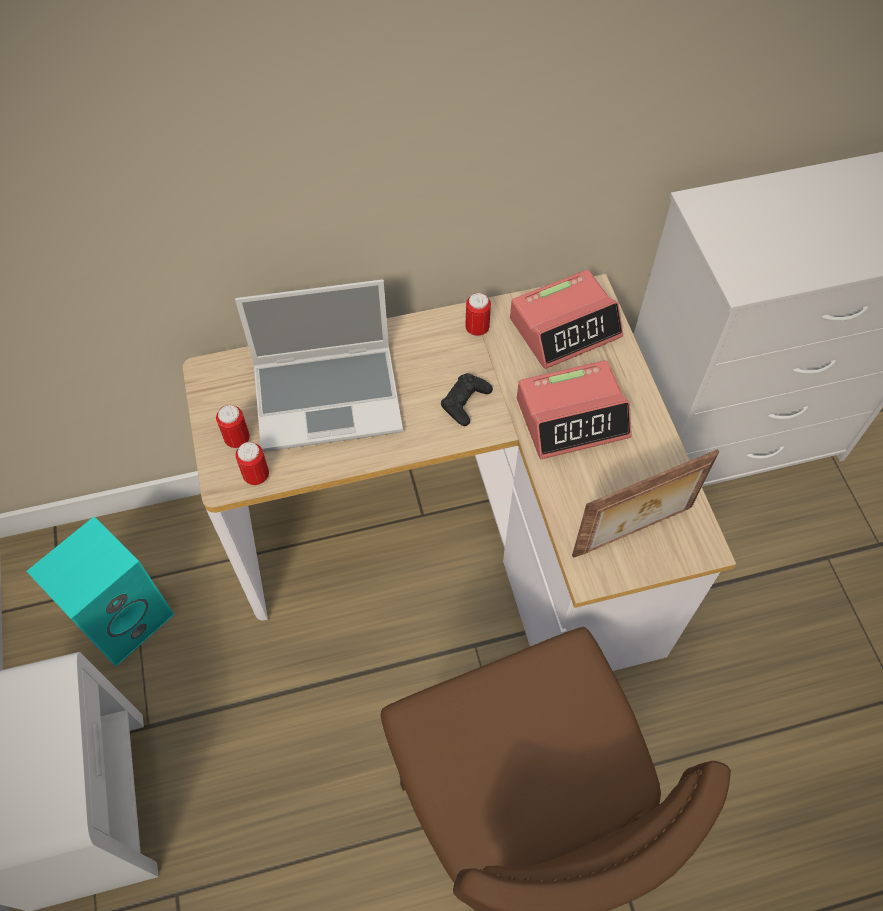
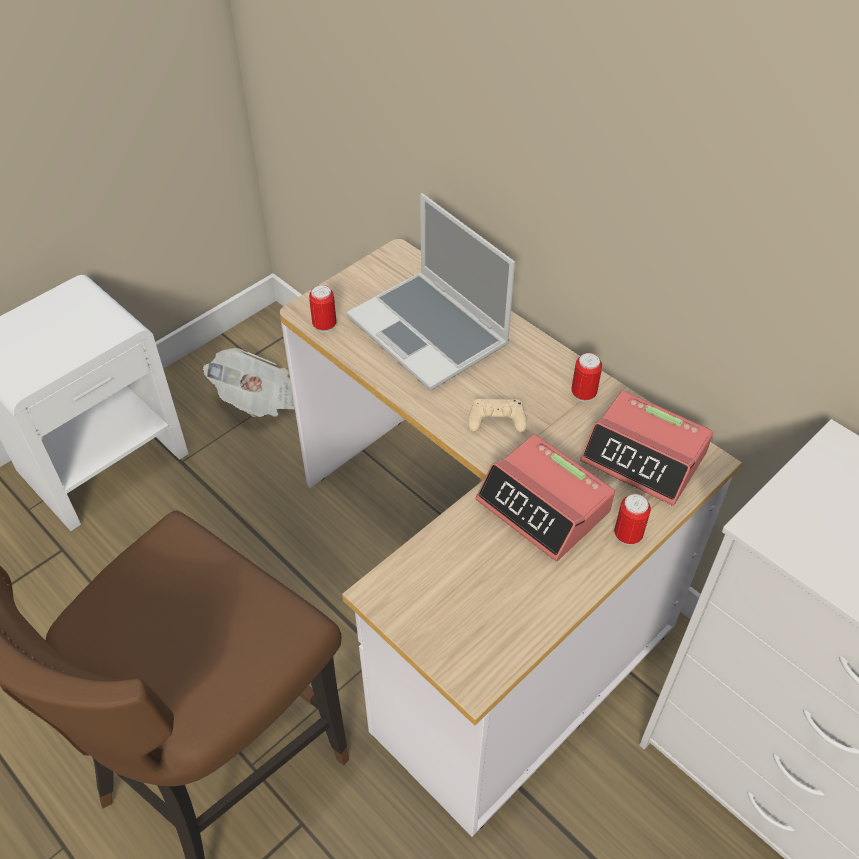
camera: 60 degrees right, 10 degrees down
(125, 616) = (259, 401): turquoise speaker -> newspaper
(237, 439) = (349, 299): can -> can (627, 535)
(465, 402) = (496, 420): black game controller -> beige game controller
(634, 532) = (449, 610): picture frame -> none

